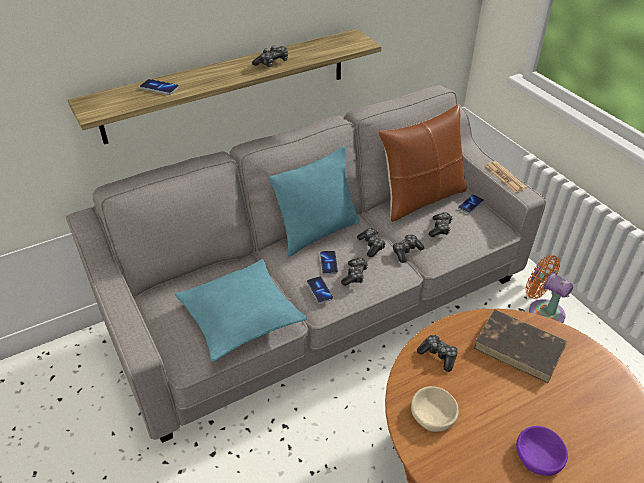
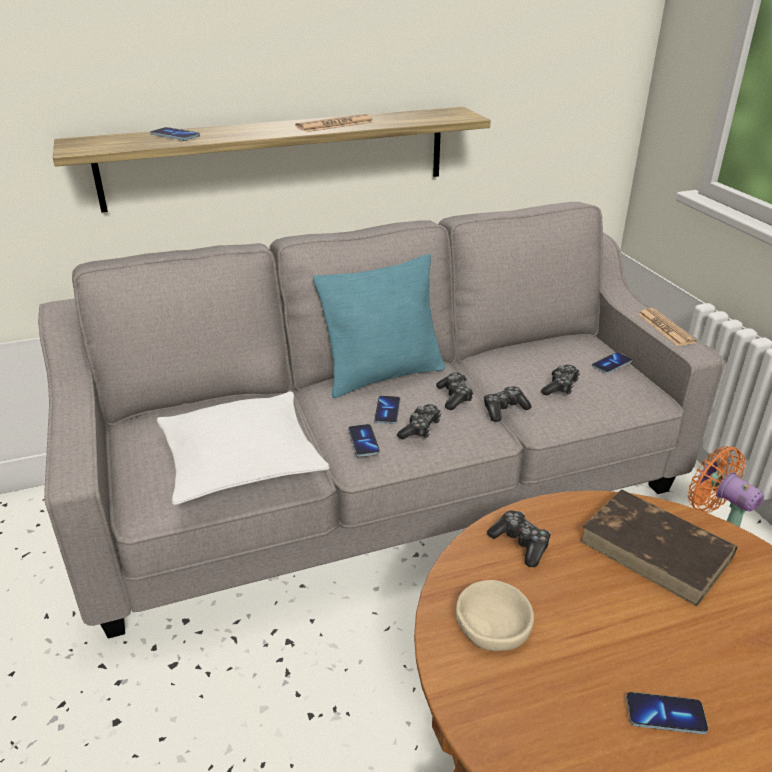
camera: 10 degrees right, 10 degrees down
(240, 316) = (241, 460): turquoise pillow -> white pillow
(272, 63) = (335, 125): game controller -> newspaper
(421, 198) = (540, 351): brown pillow -> none
(539, 454) = (665, 714): purple bowl -> phone

